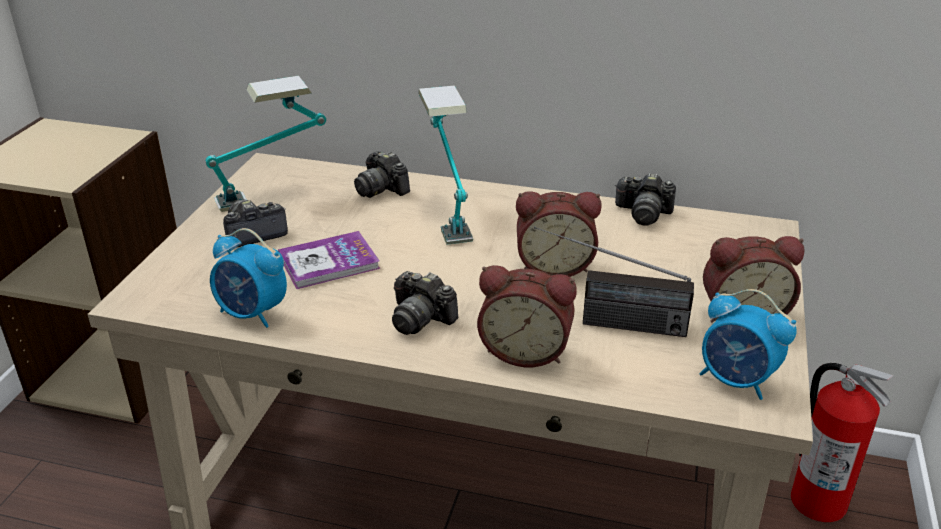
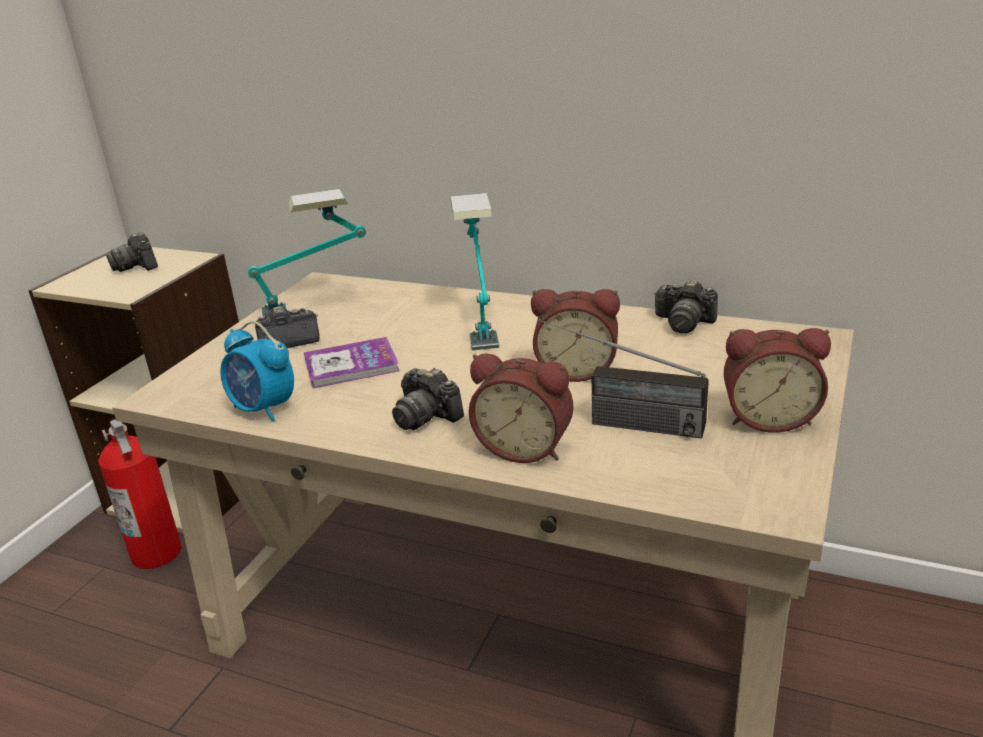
camera: 10 degrees right, 5 degrees down
(381, 189) = (422, 302): camera -> camera (137, 266)
(736, 381) = (748, 482): alarm clock -> none
(818, 501) = (892, 646): fire extinguisher -> fire extinguisher (157, 552)

